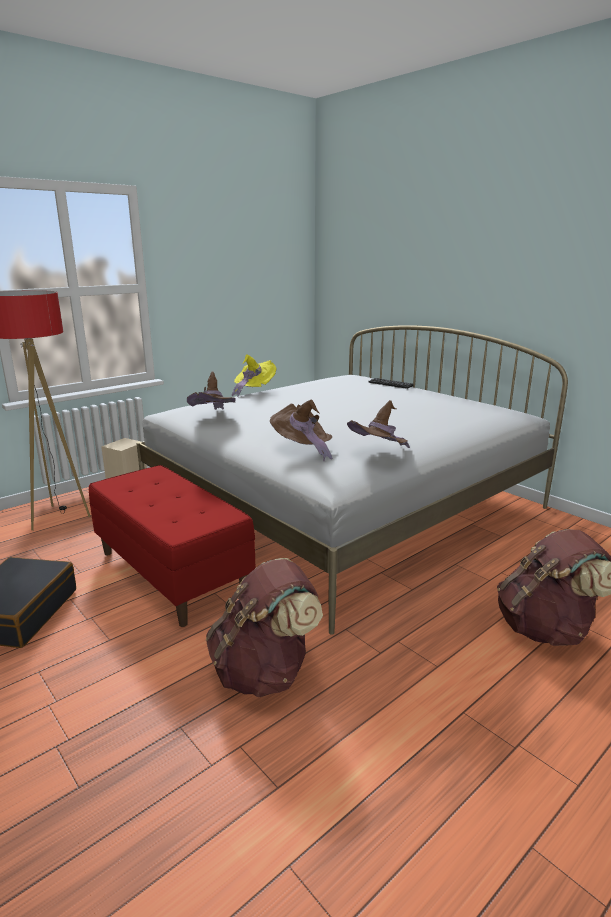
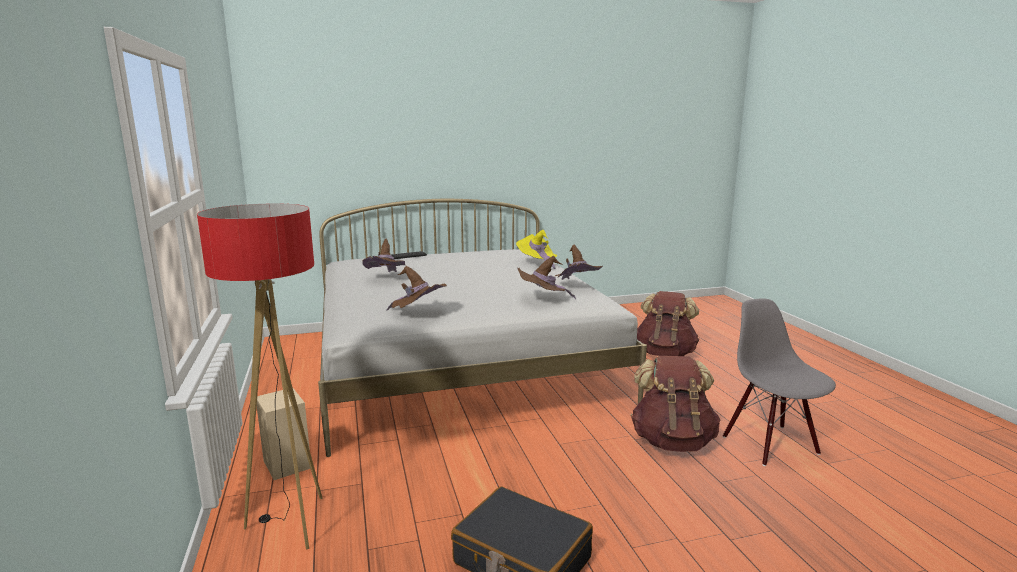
camera: 65 degrees left, 5 degrees down
(173, 573) = (510, 459): red bench -> none
(253, 390) = (341, 291): yellow hat -> yellow hat (537, 263)
(302, 393) = (386, 279): none -> brown hat
(313, 780) = (771, 444): none -> grey chair

